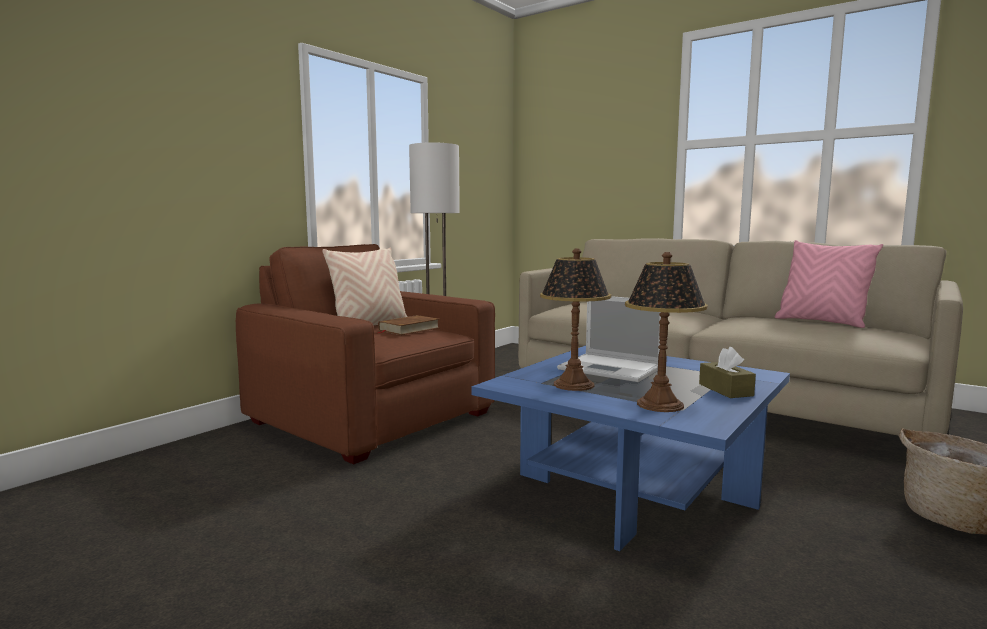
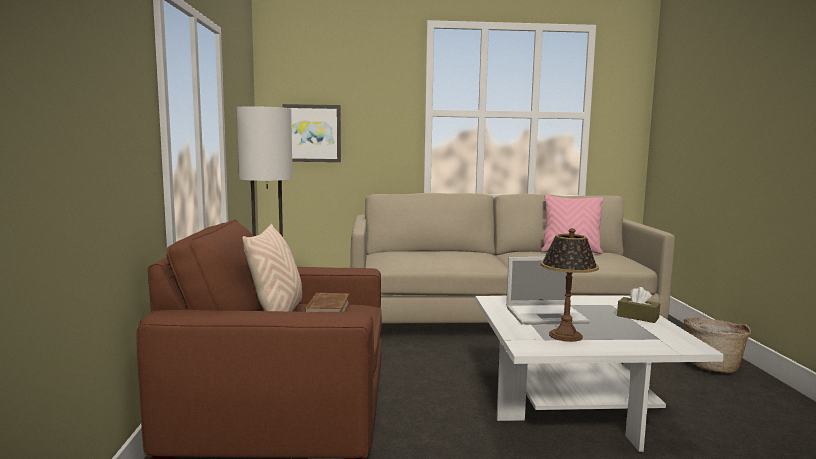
camera: 40 degrees left, 0 degrees up
(560, 178) = (312, 133): none -> picture
(632, 490) = (575, 405): blue coffee table -> white coffee table
(660, 405) = (643, 338): table lamp -> none

